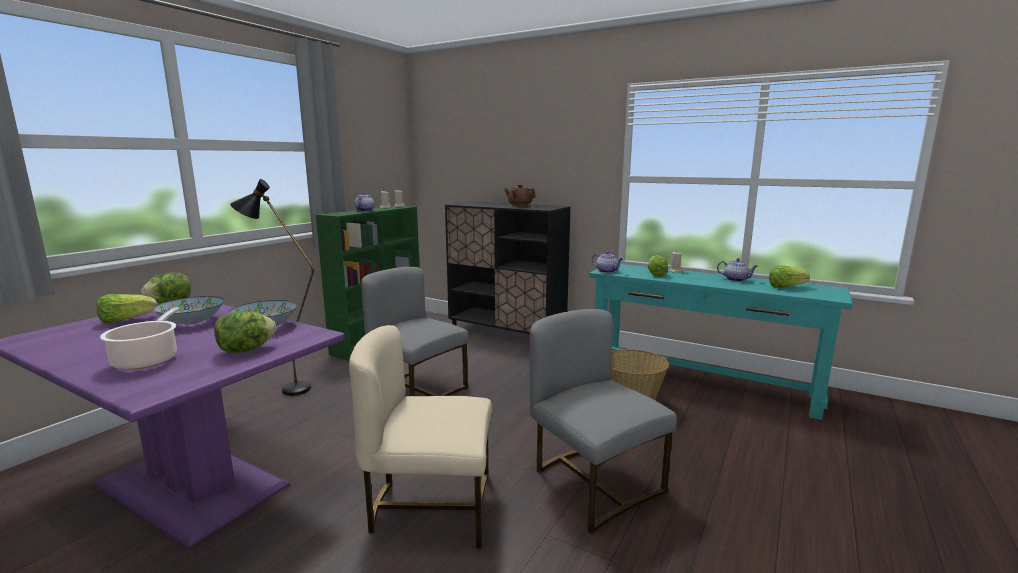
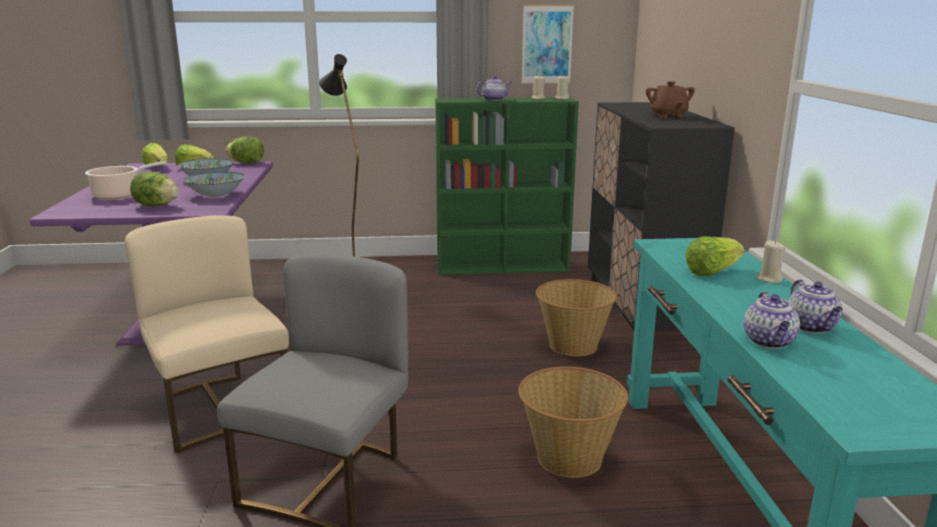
camera: 55 degrees right, 5 degrees up
(368, 168) = (547, 44): none -> picture
(417, 390) = (421, 324): grey chair -> none
(516, 360) = (573, 345): none -> basket
(607, 271) = (661, 245): teapot -> teapot (769, 342)
(785, 287) = (849, 373): lettuce -> lettuce (158, 167)

